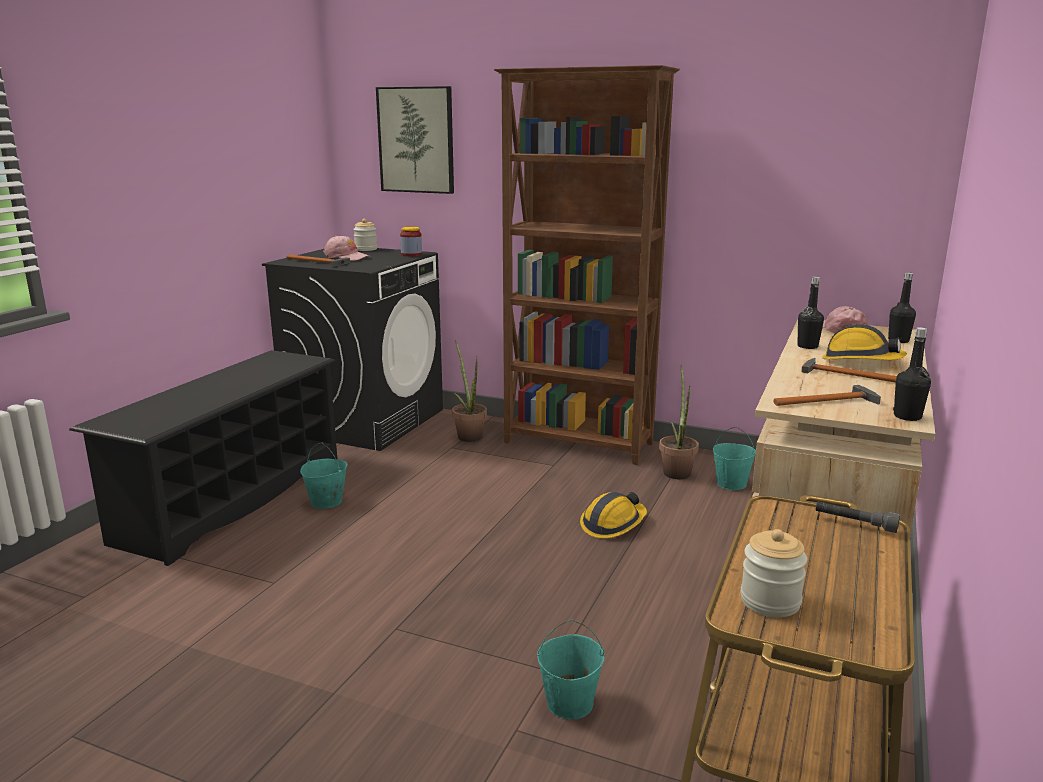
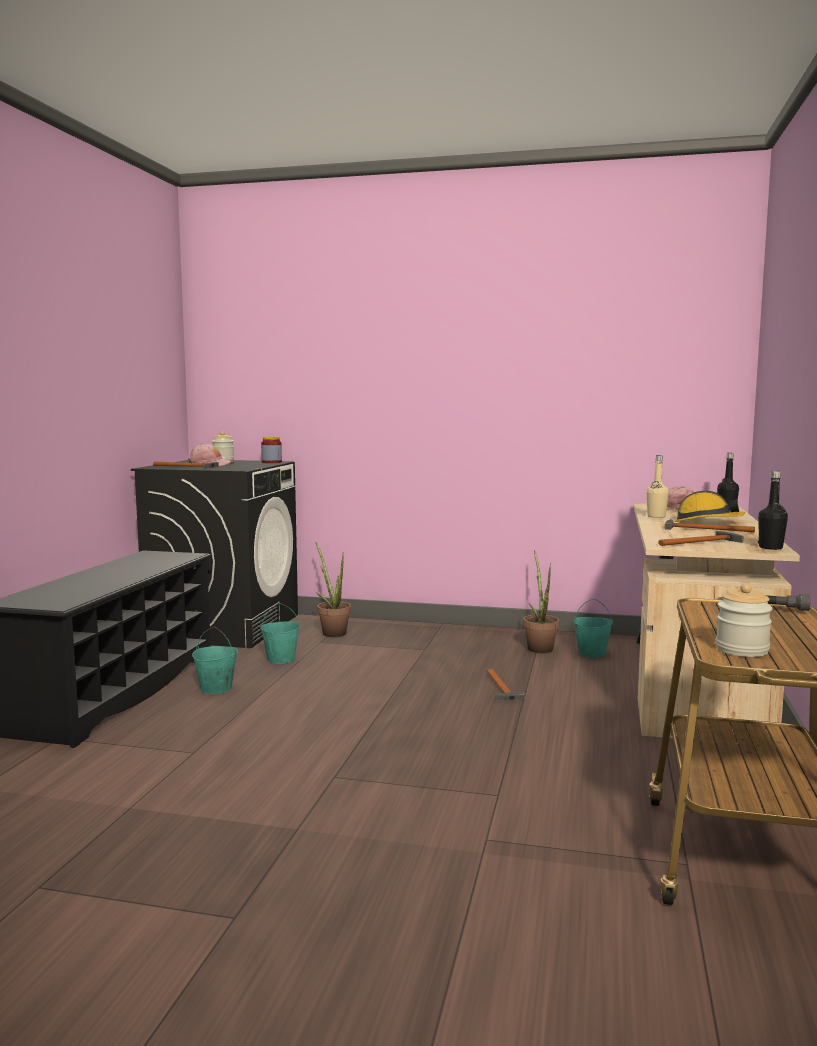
camera: 10 degrees left, 10 degrees down
(416, 140) = (274, 359): picture -> none
(570, 703) = (526, 816): turquoise bucket -> turquoise bucket (281, 659)
(579, 444) = (440, 633): brown bookcase -> none
(613, 524) = (501, 688): hard hat -> hammer
(807, 346) = (656, 516): black bottle -> beige bottle

